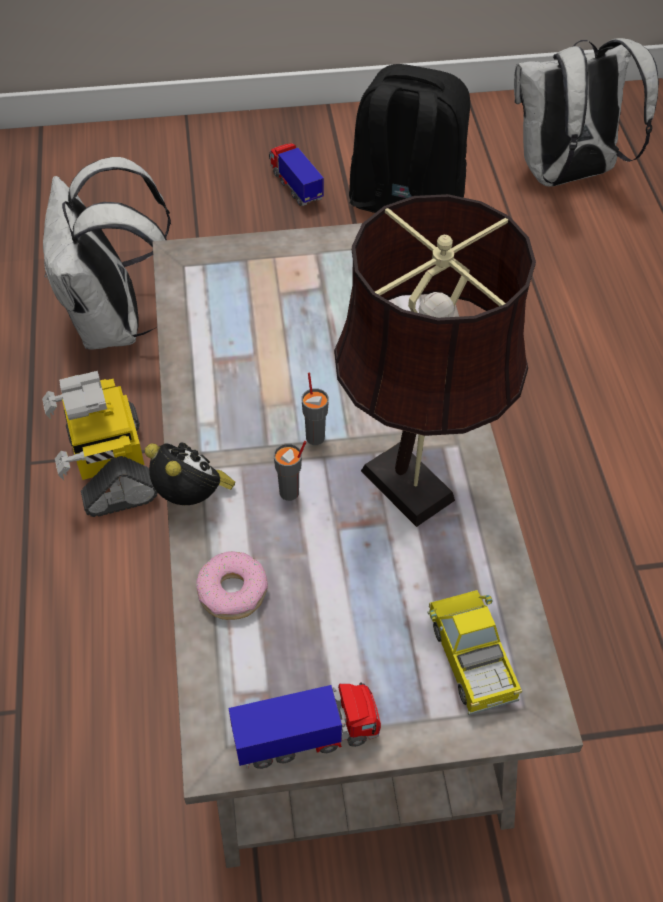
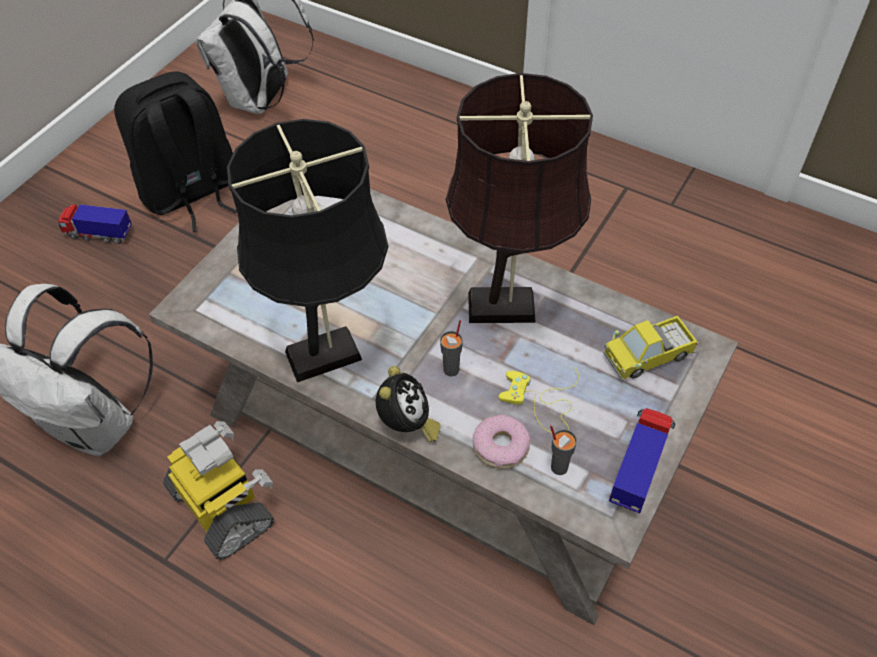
camera: 50 degrees left, 0 degrees up
(110, 467) = (223, 507): toy robot -> toy robot turned 150 degrees counterclockwise
(192, 498) = (407, 425): alarm clock -> alarm clock turned 105 degrees clockwise
(223, 388) = (331, 353): none -> black table lamp
(315, 437) = (420, 329): grey cup -> grey cup (558, 467)
(318, 595) = (542, 402): none -> yellow game controller
(471, 659) = (647, 356): toy truck -> toy truck turned 45 degrees counterclockwise

